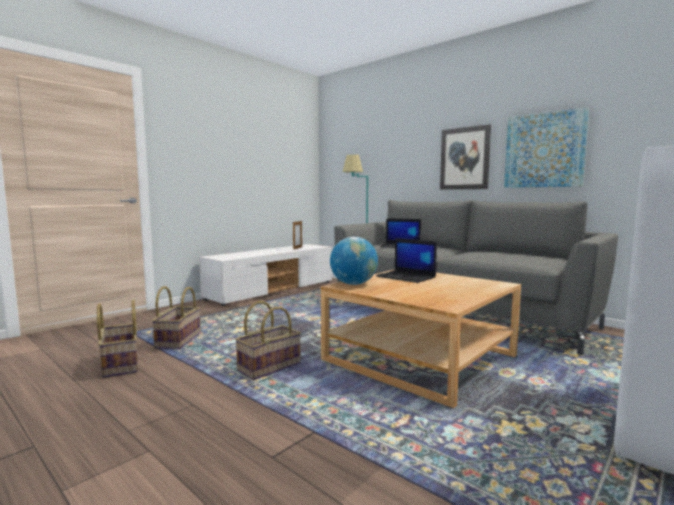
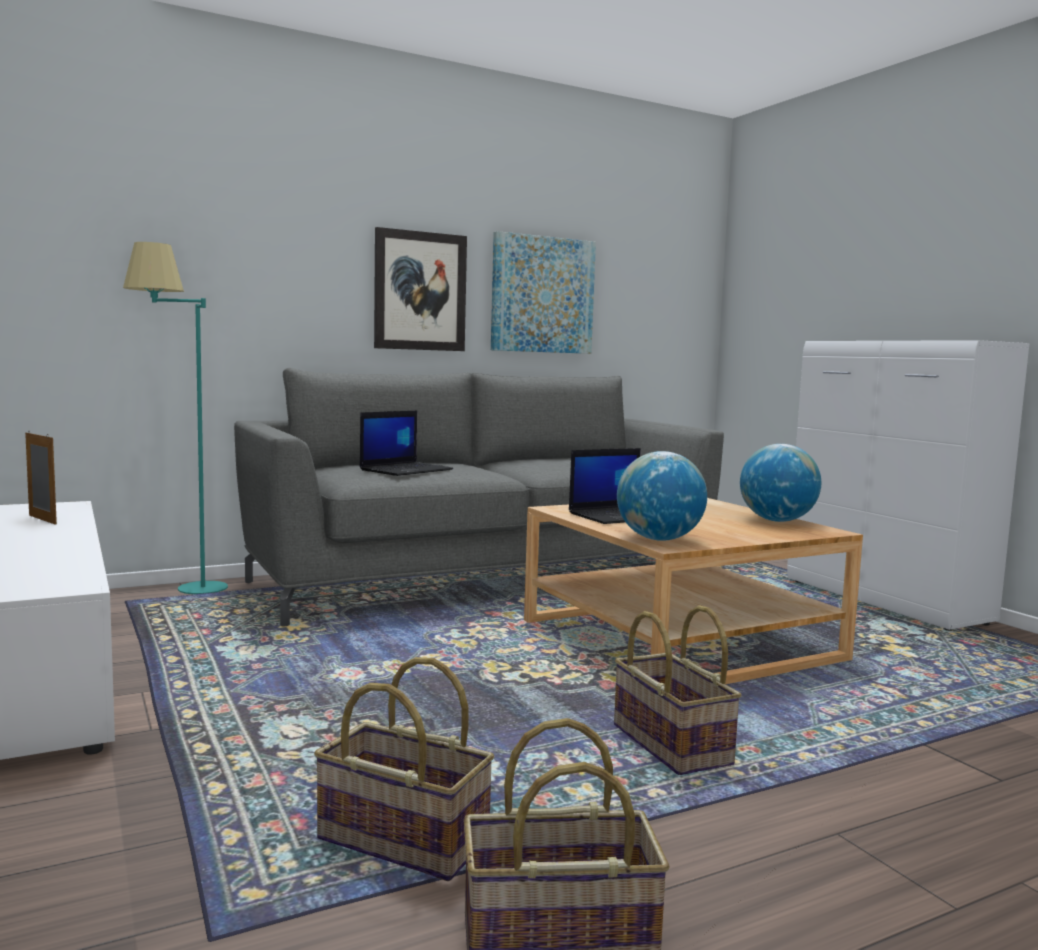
camera: 70 degrees left, 0 degrees up
(461, 297) = (777, 521): none -> globe

